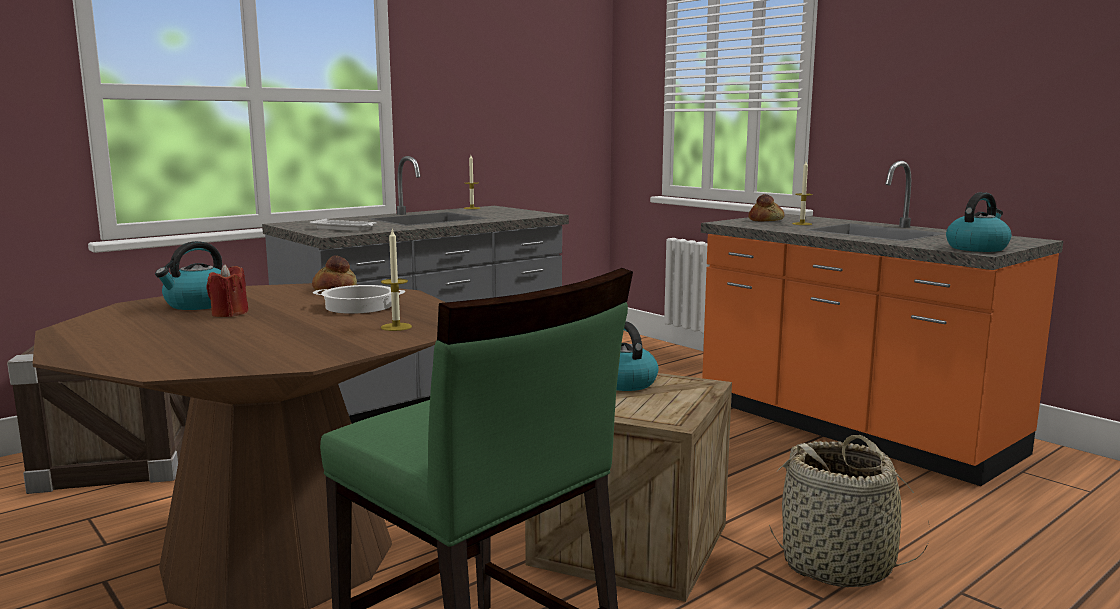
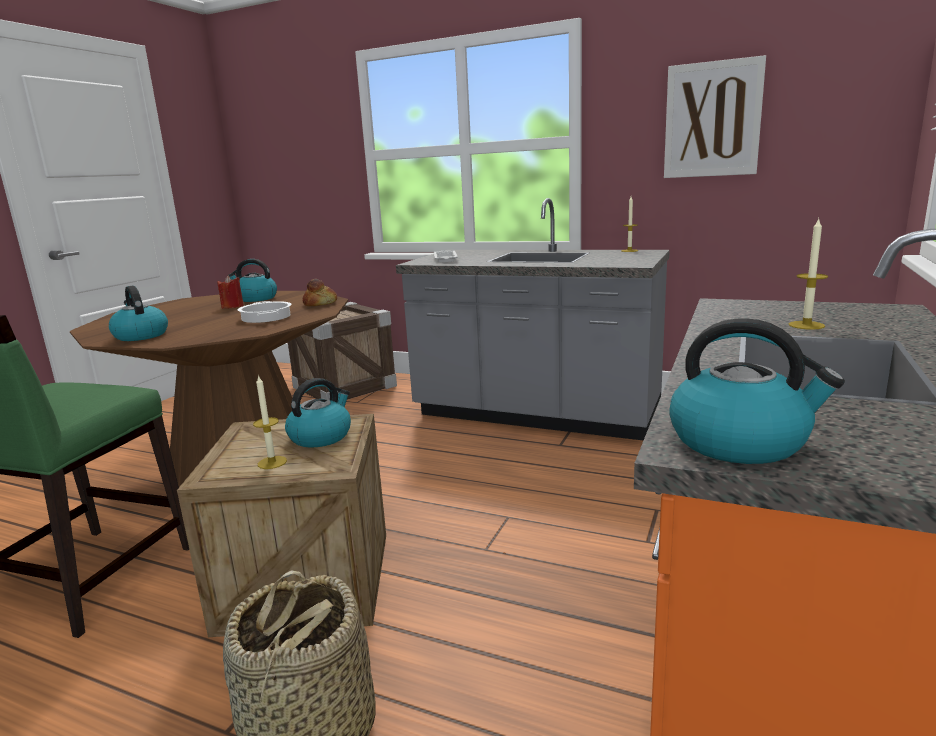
camera: 65 degrees right, 5 degrees up
(321, 348) = (140, 335): none -> kettle
(396, 327) = (203, 334): candle -> candle (272, 462)
(497, 88) = (712, 120): none -> picture
(766, 220) = (799, 310): bread -> none

